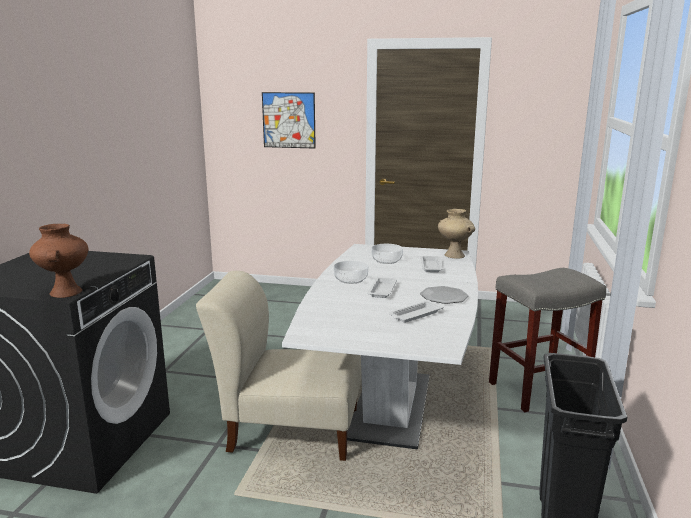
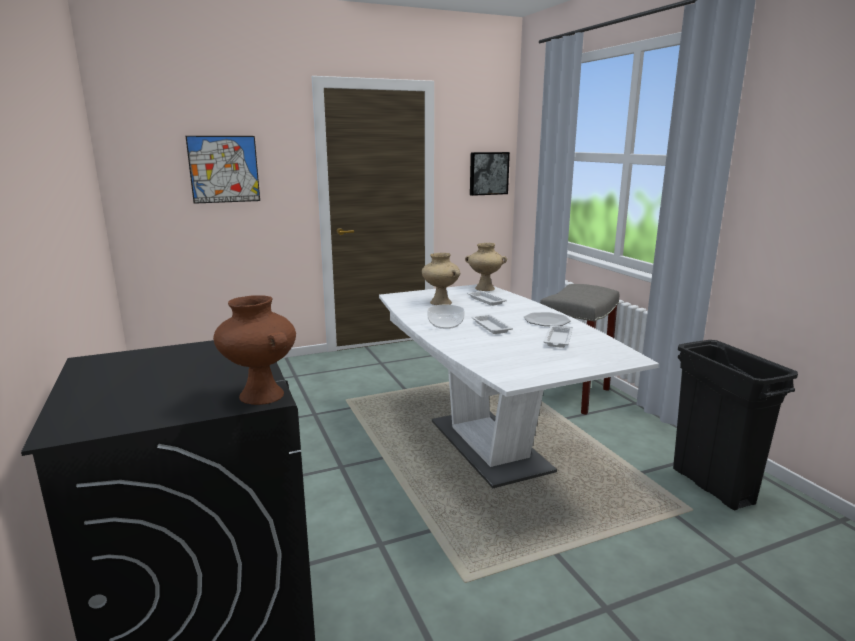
camera: 35 degrees left, 0 degrees up
(288, 429) = (430, 500): beige chair -> none
(386, 260) = (440, 303): bowl -> beige vase
(552, 134) = (488, 173): none -> picture

